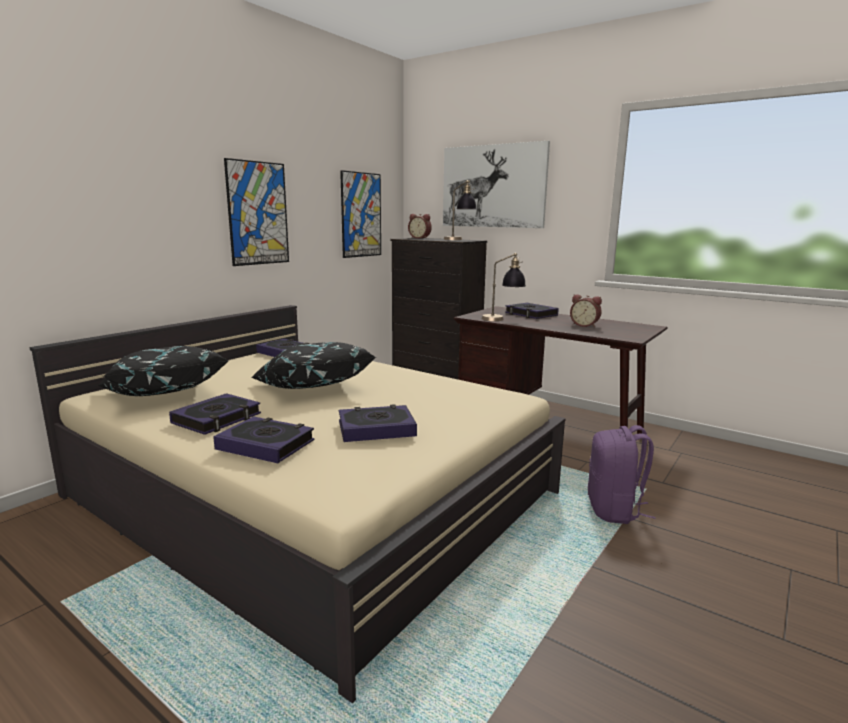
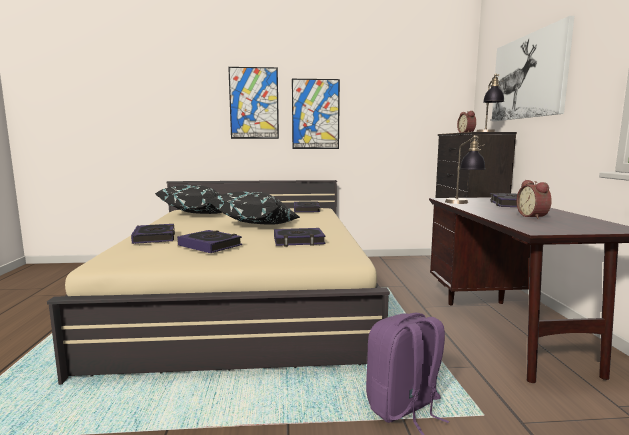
camera: 50 degrees right, 5 degrees down
(217, 419) = (181, 226): book -> book (298, 241)
(361, 215) = (417, 115): picture -> picture (254, 103)

